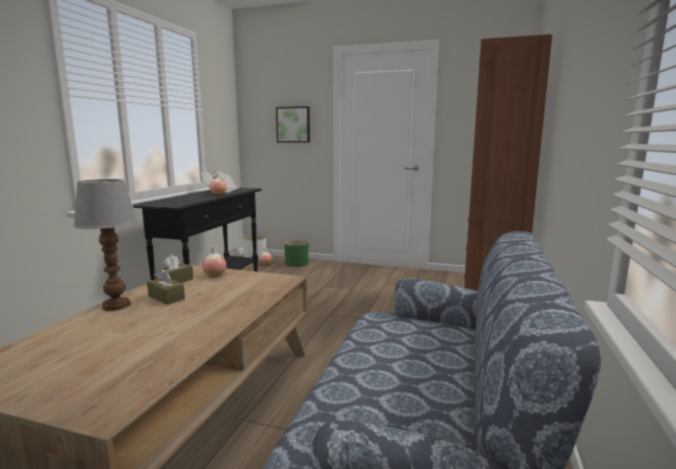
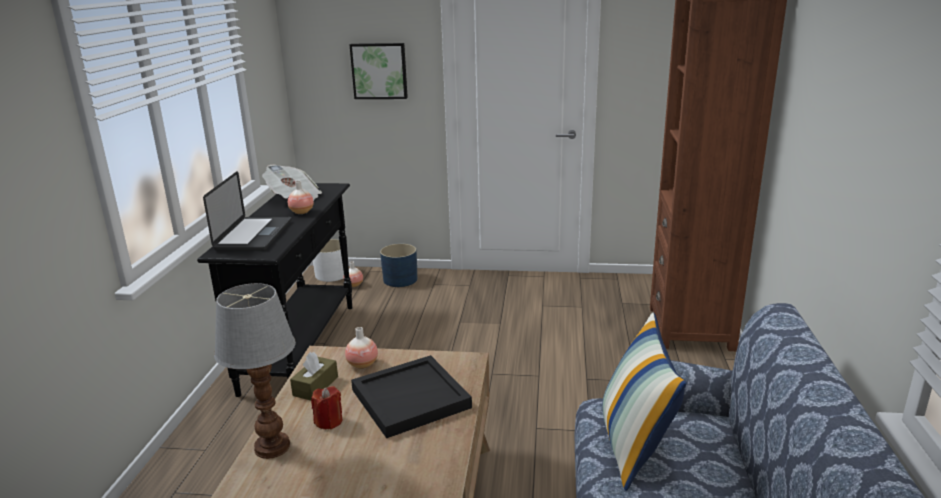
camera: 10 degrees left, 10 degrees up
(166, 298) = (329, 421): brown tissue box -> red candle
(178, 199) = (254, 235): none -> laptop
(233, 292) = (411, 398): none -> black tray
(297, 263) = (400, 279): green planter -> blue planter
(387, 337) = (635, 446): none -> pillow

